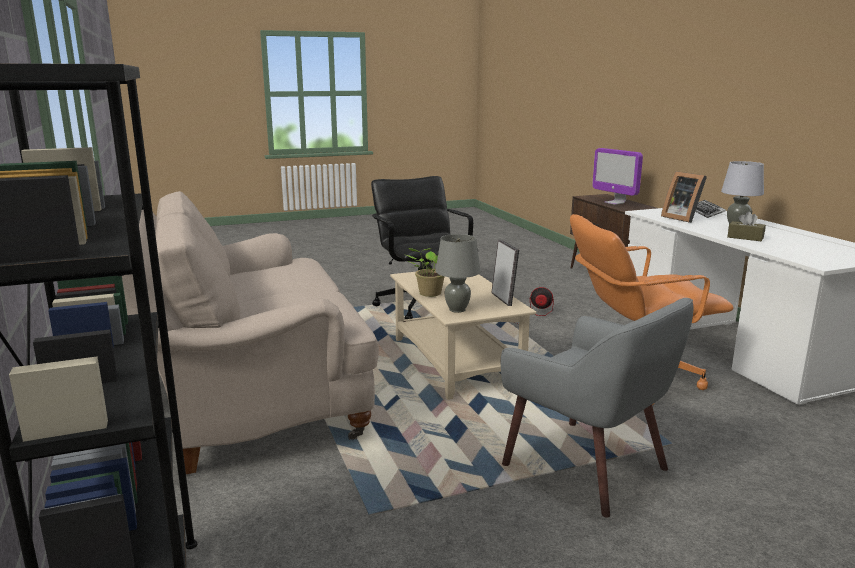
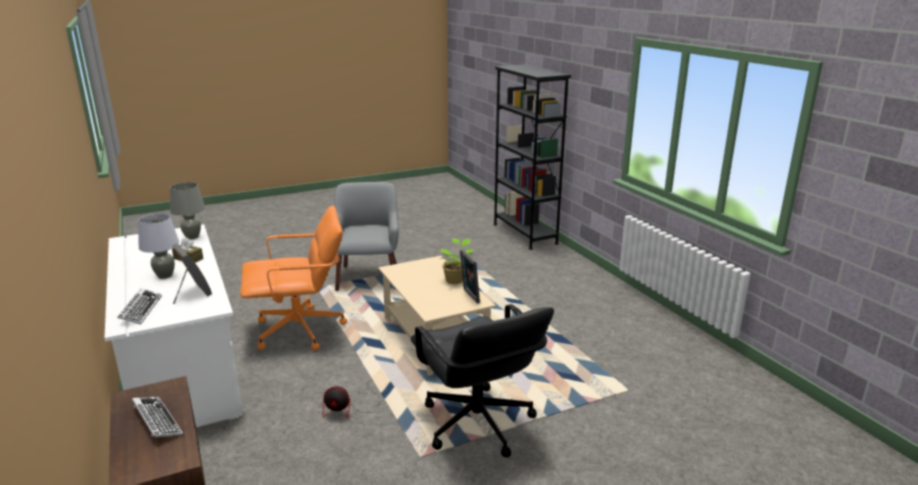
camera: 175 degrees right, 5 degrees up
(250, 396) = (567, 304): beige sofa -> none
(457, 310) = (432, 265): grey table lamp -> grey table lamp (192, 237)
(503, 299) = (398, 277): picture frame -> picture frame (469, 296)
(587, 467) = (368, 277): grey armchair -> grey armchair turned 45 degrees clockwise
(615, 203) = (157, 421): monitor -> keyboard

